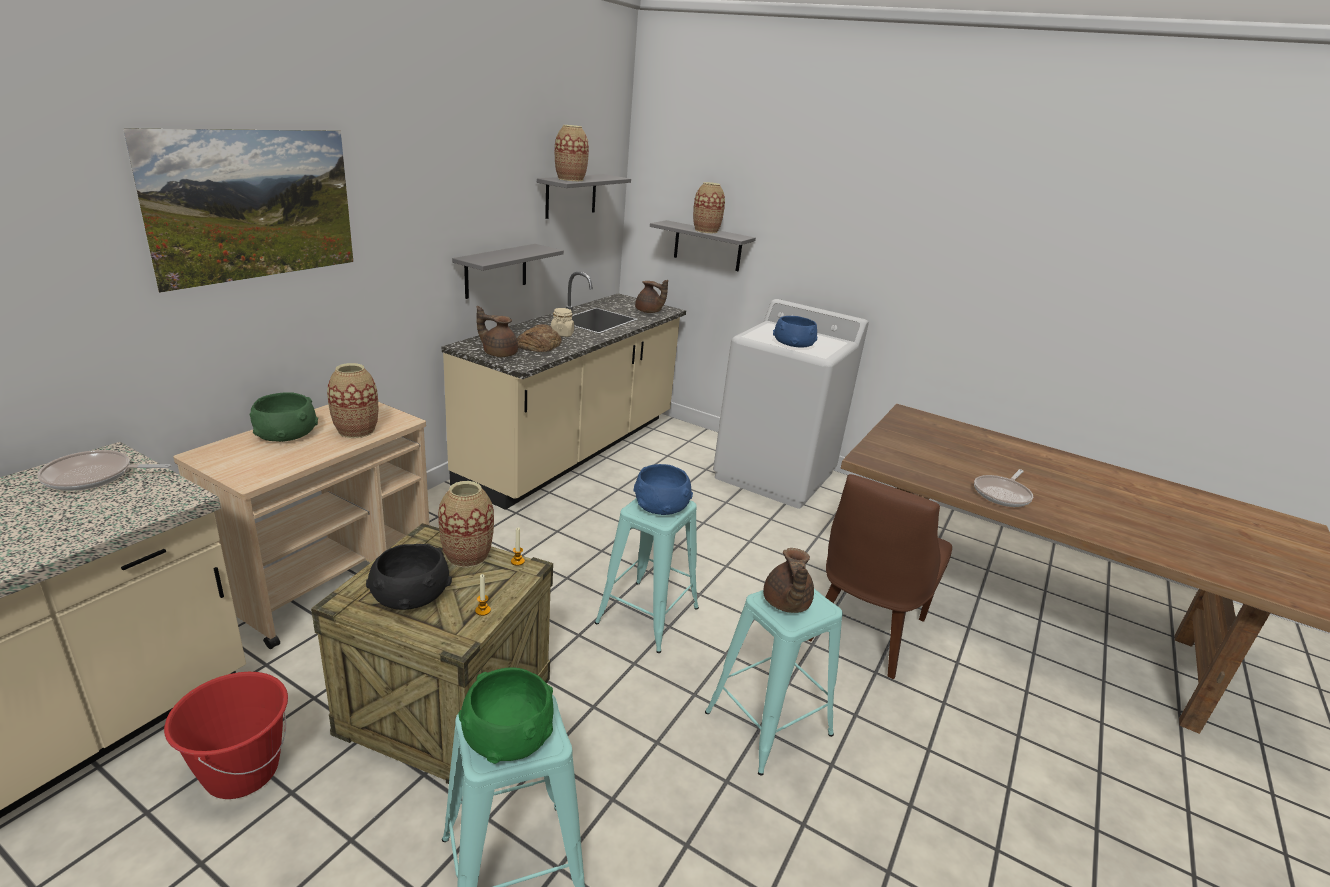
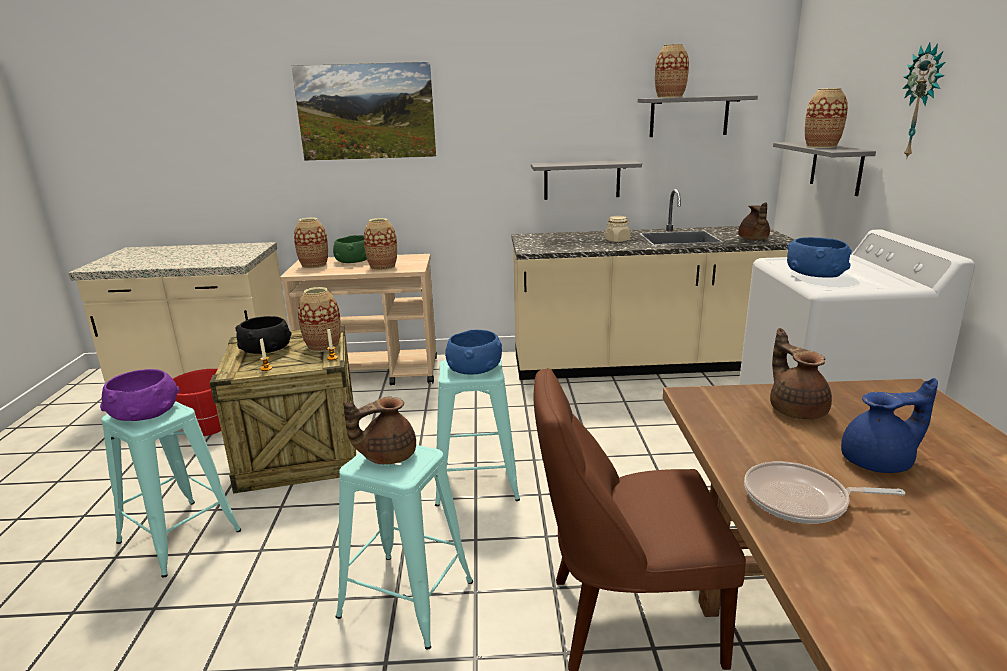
camera: 60 degrees right, 5 degrees down
(93, 476) = (237, 250): frying pan -> none
(243, 459) = (314, 265): none -> vase
(499, 353) = (534, 242): brown teapot -> brown teapot (796, 409)
(506, 733) = (144, 412): green bowl -> purple bowl
(539, 344) = (578, 243): bread -> none
(802, 207) = (922, 102): none -> wall clock
(978, 460) = (879, 462): none -> blue teapot

